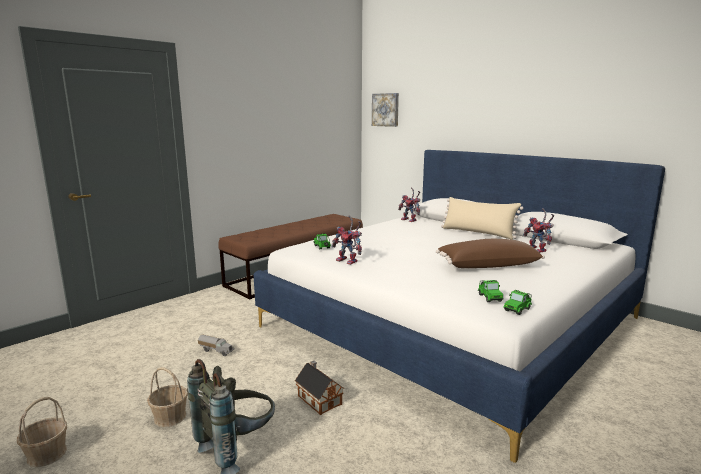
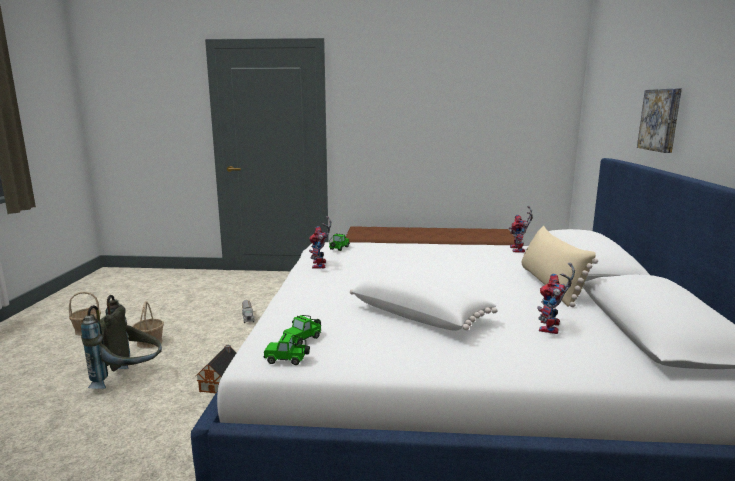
camera: 50 degrees right, 0 degrees up
(386, 110) = (596, 99): picture -> picture (661, 120)
(487, 265) = (420, 316): brown pillow -> white pillow

